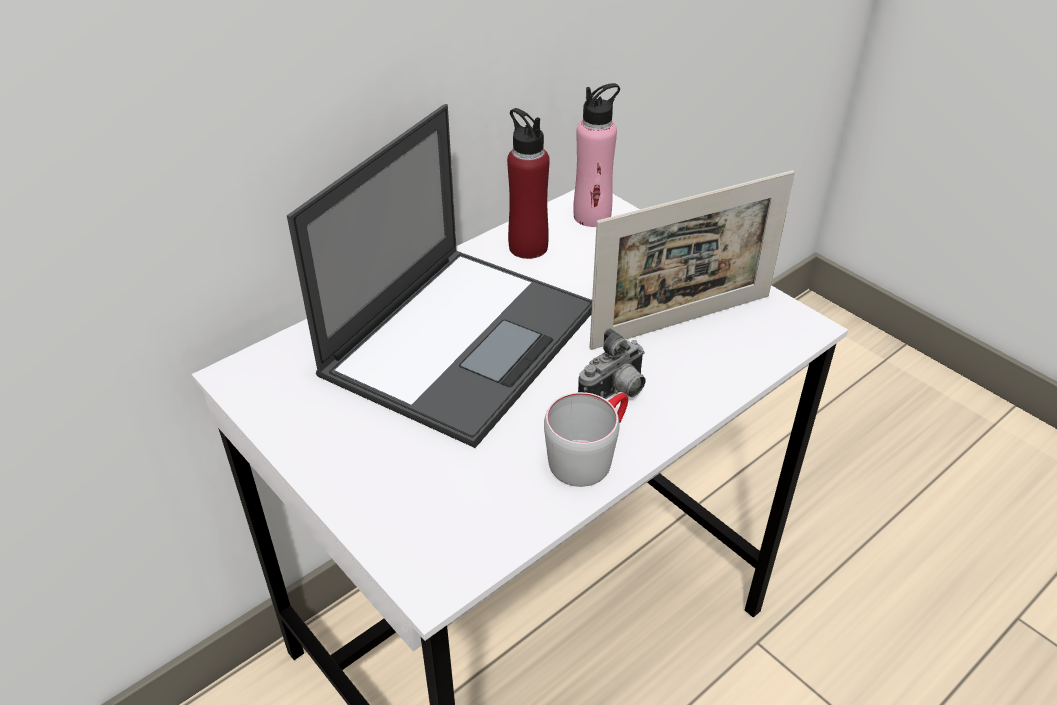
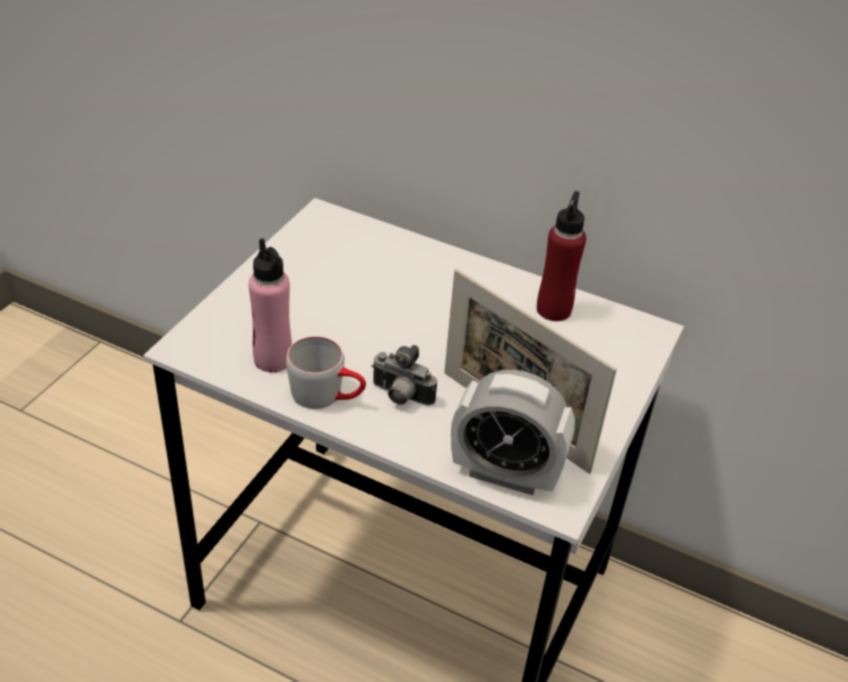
camera: 65 degrees right, 0 degrees up
(462, 339) = (416, 302): laptop -> none
(592, 216) = (627, 337): pink bottle -> pink bottle (273, 359)
(754, 349) = (505, 474): none -> alarm clock

